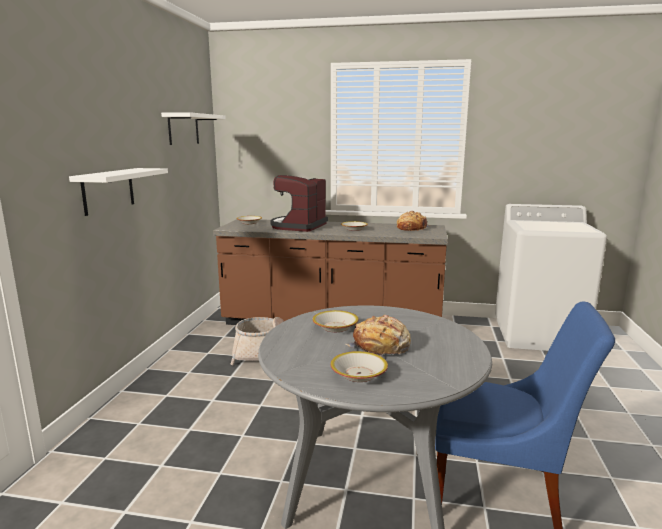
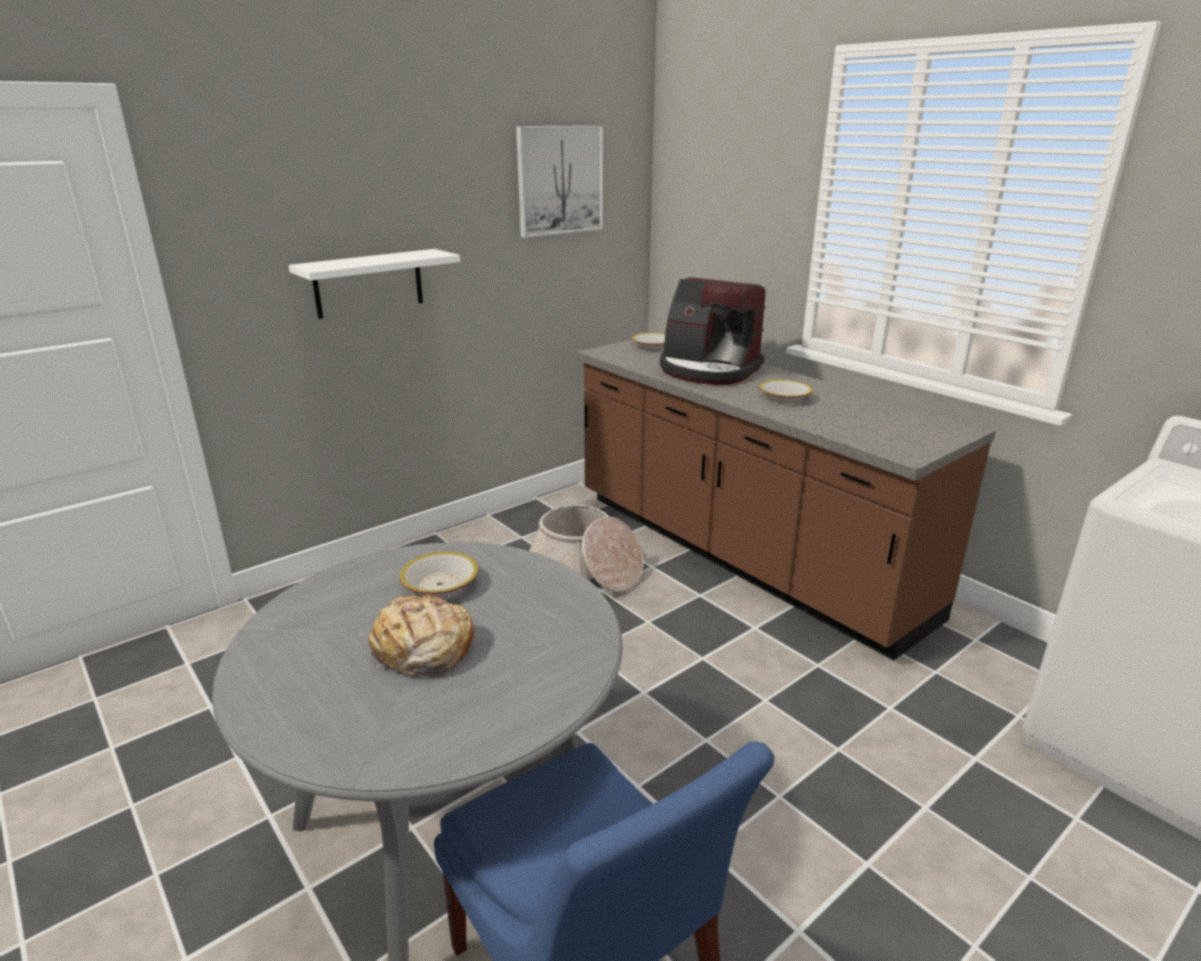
camera: 40 degrees right, 10 degrees up
(183, 129) = (559, 180): white shelf -> picture
(298, 226) = (708, 370): coffee machine -> coffee machine turned 120 degrees counterclockwise
(359, 374) = (310, 680): bowl -> none
(411, 228) = (900, 421): bread -> none

